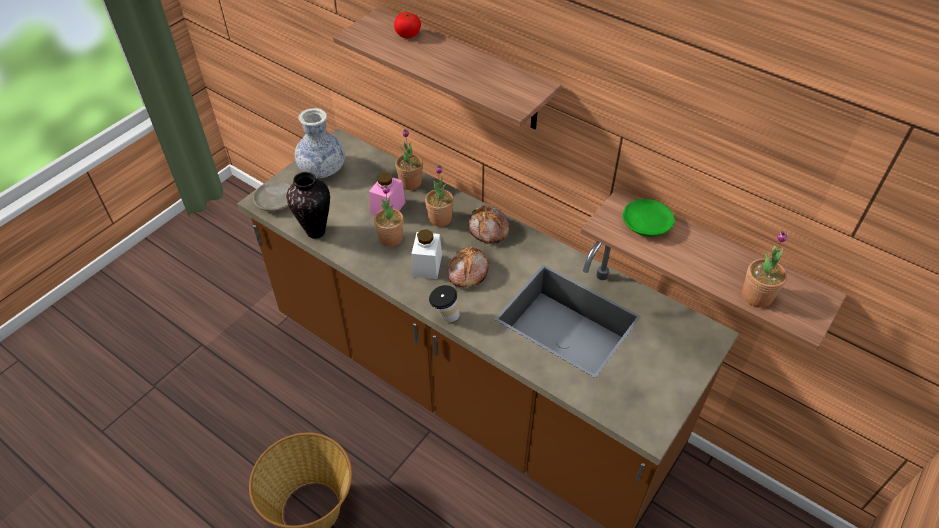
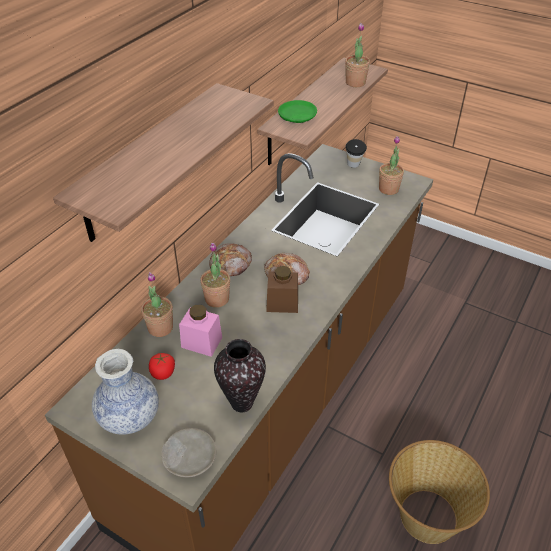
camera: 95 degrees left, 5 degrees down
(391, 238) = (247, 334): potted plant -> potted plant (388, 189)
(408, 35) = (123, 168): tomato -> tomato (163, 373)
(427, 265) = (282, 303): white jar -> brown jar
(444, 316) = (341, 286): cup -> cup (353, 166)

